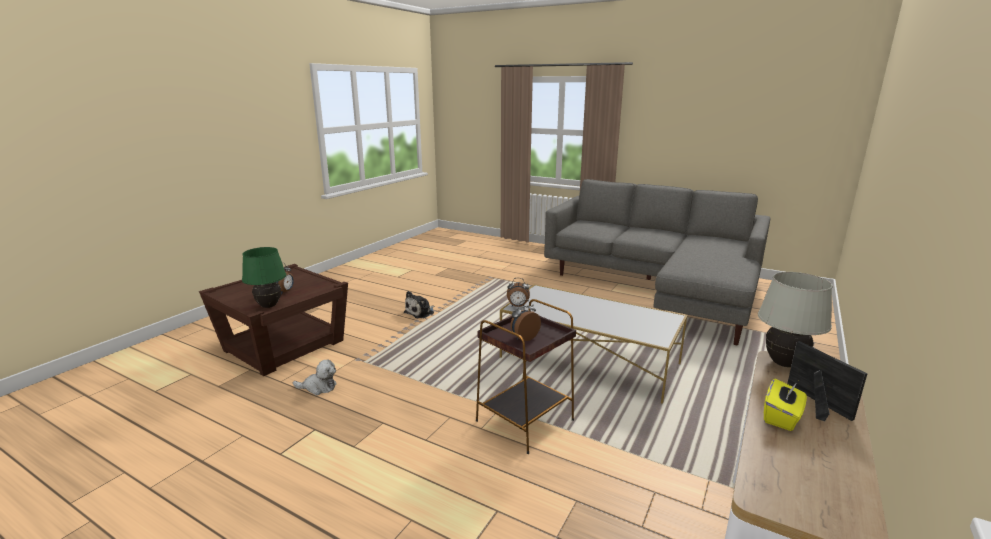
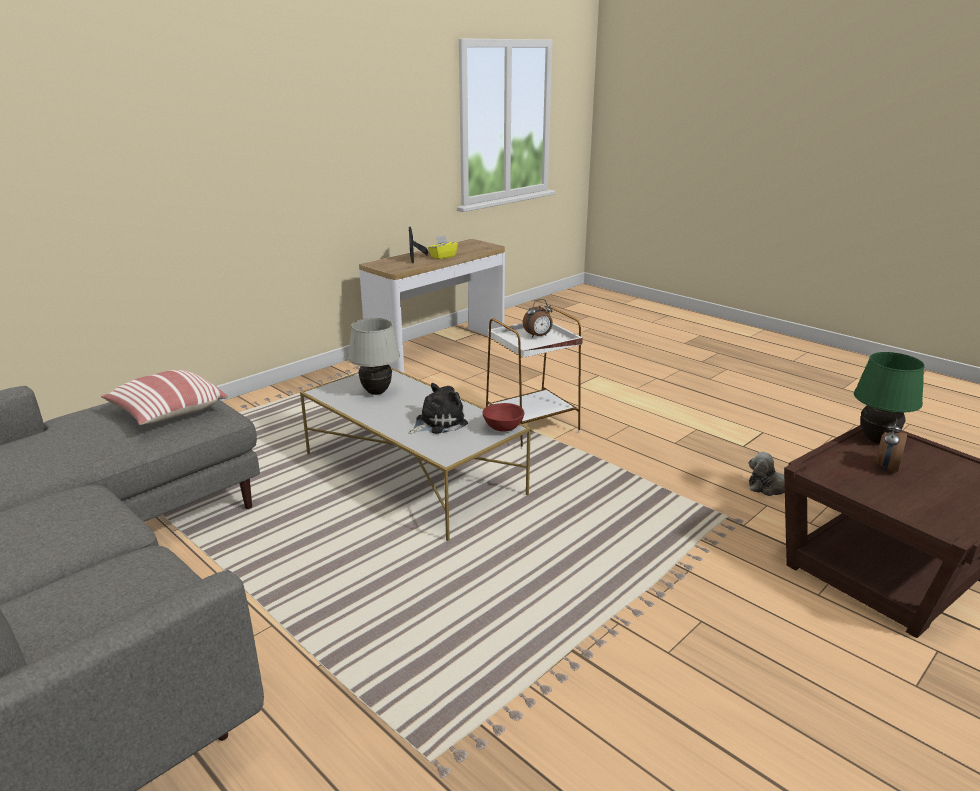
camera: 165 degrees left, 5 degrees up
(420, 312) = (655, 623): plush toy -> plush toy (438, 422)
(517, 306) = (502, 428): alarm clock -> red bowl
(523, 421) = (533, 427): brown side table -> white side table
(703, 265) = (167, 412): none -> pillow
(783, 363) = (395, 268): white table lamp -> white table lamp (377, 392)

